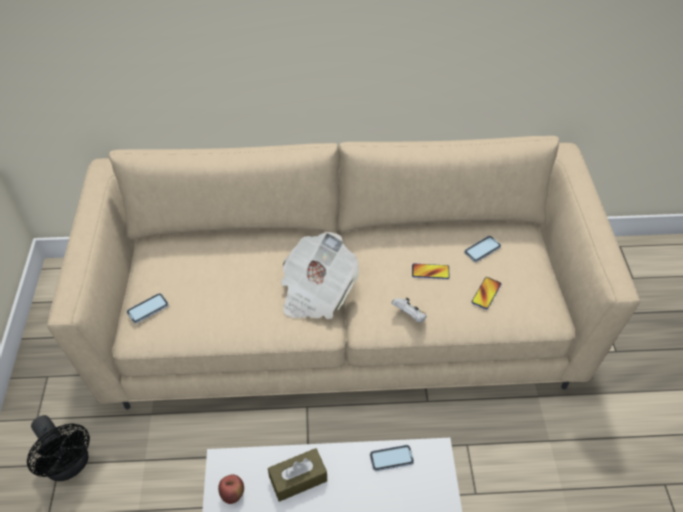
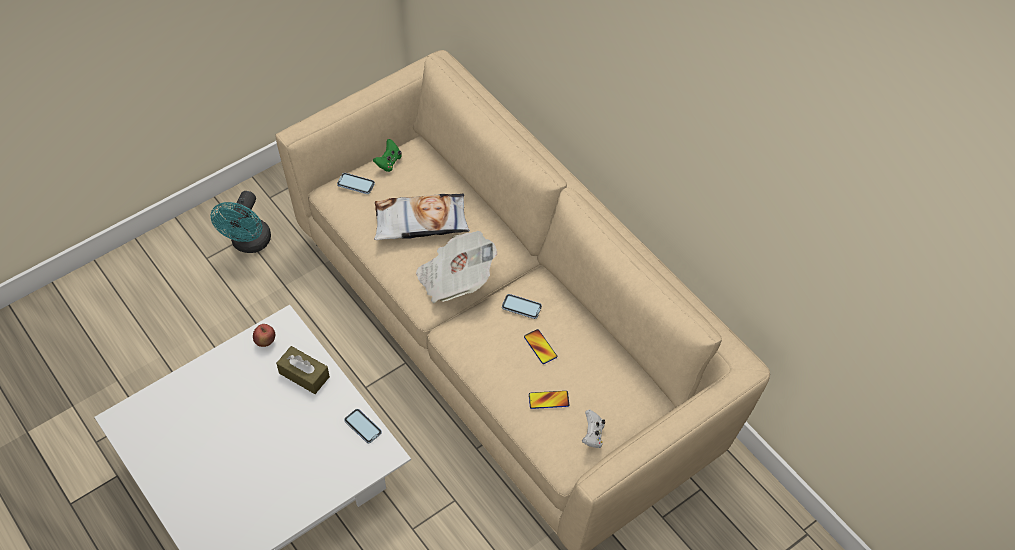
camera: 55 degrees right, 5 degrees up
(70, 465) = (249, 244): black fan -> turquoise fan
(149, 273) = (388, 162): none -> green game controller
(236, 284) = (420, 222): none -> pillow
(409, 316) = (480, 356): white game controller -> white game controller (592, 435)
(482, 250) = (599, 374): phone -> phone (521, 307)

